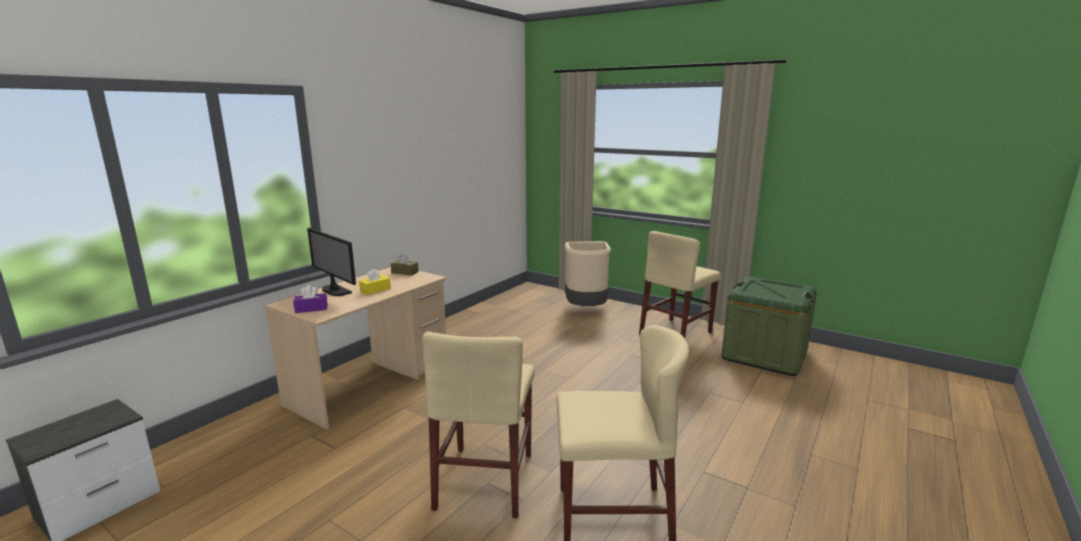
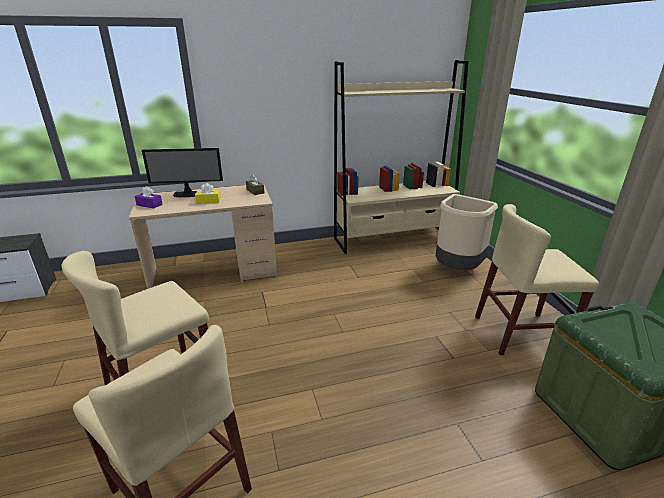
camera: 40 degrees right, 10 degrees up
(335, 291) = (188, 194): monitor -> monitor turned 90 degrees counterclockwise
(506, 303) = (394, 239): none -> beige bookcase

